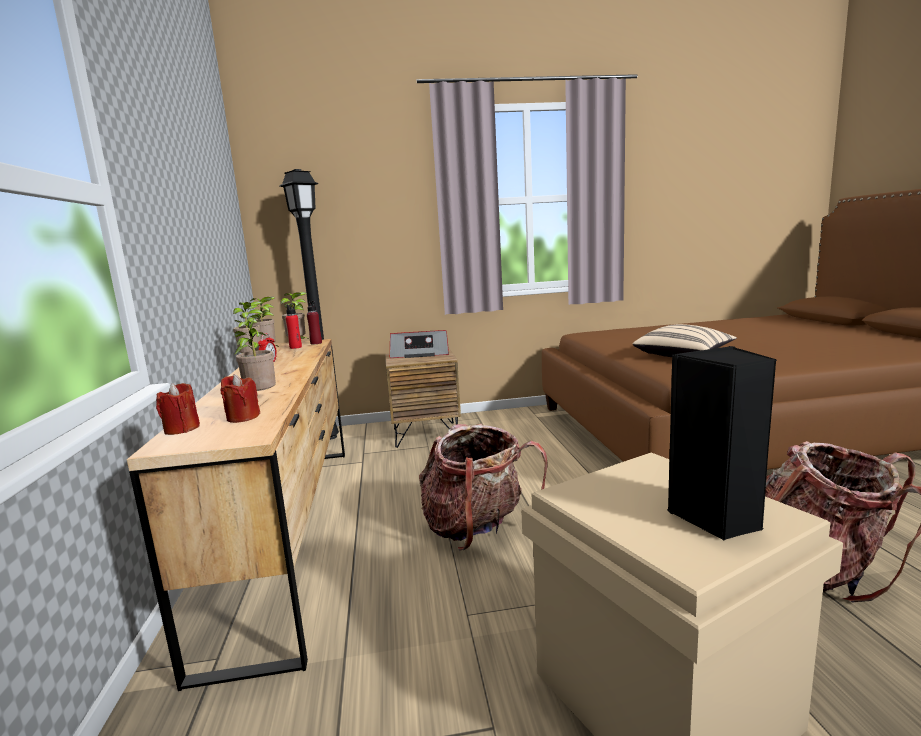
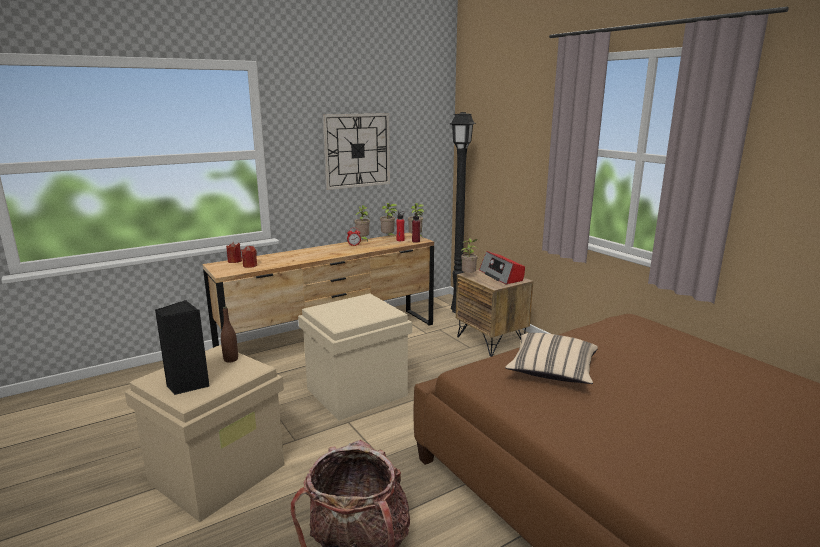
camera: 65 degrees right, 5 degrees up
(191, 216) = (357, 150): none -> wall clock
(260, 398) = (280, 261): potted plant -> potted plant (468, 275)
(477, 529) = (356, 392): backpack -> beige storage box
(610, 481) = (231, 359): none -> brown bottle

